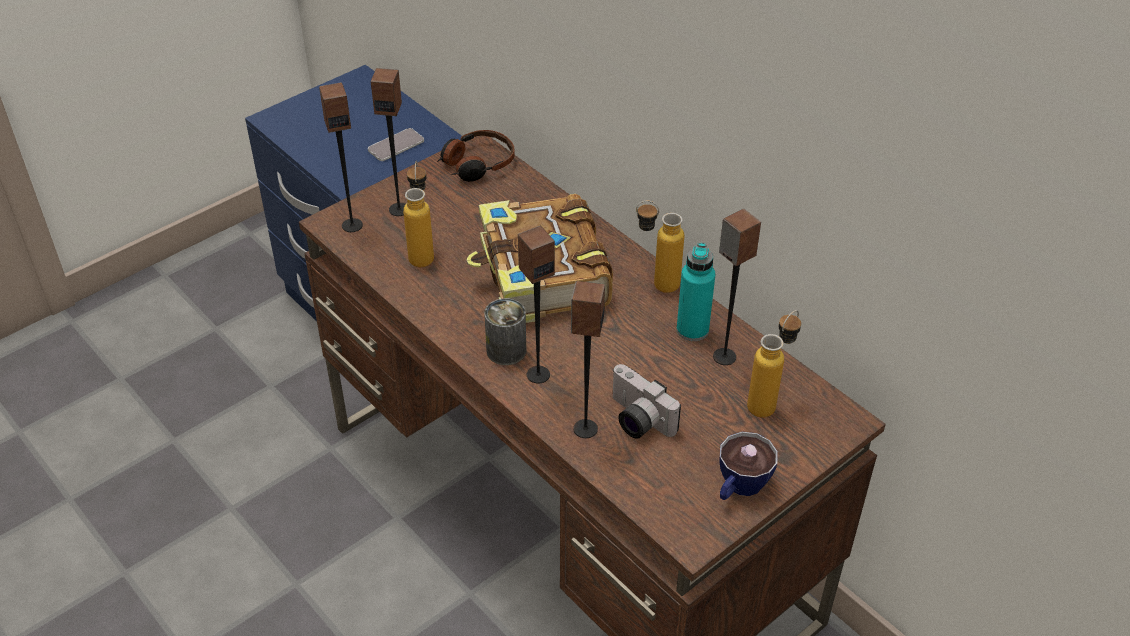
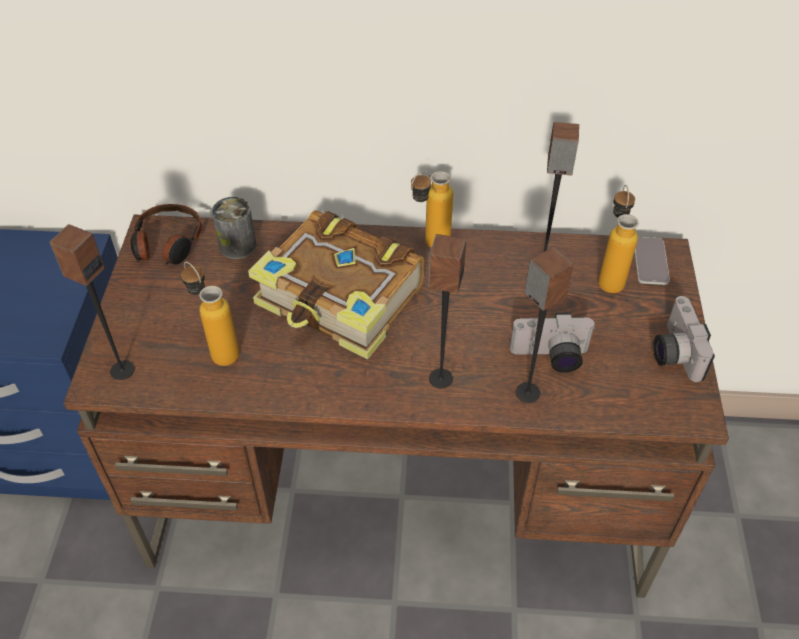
camera: 45 degrees left, 5 degrees up
(396, 146) = (48, 278): phone -> phone (650, 261)
(399, 209) = (148, 326): speaker -> none
(506, 350) = (392, 378): can -> can (237, 246)
(692, 330) = (497, 262): turquoise bottle -> none
(739, 488) = (672, 352): cup -> camera

